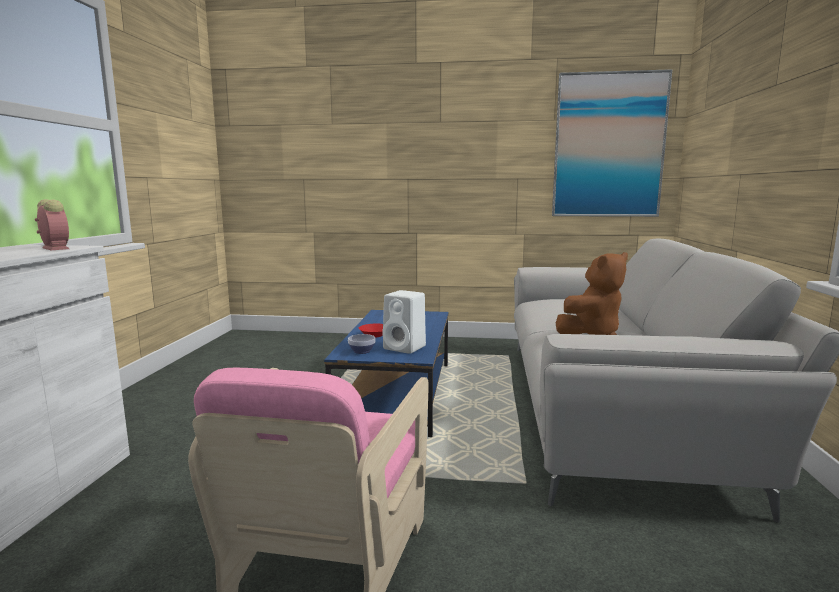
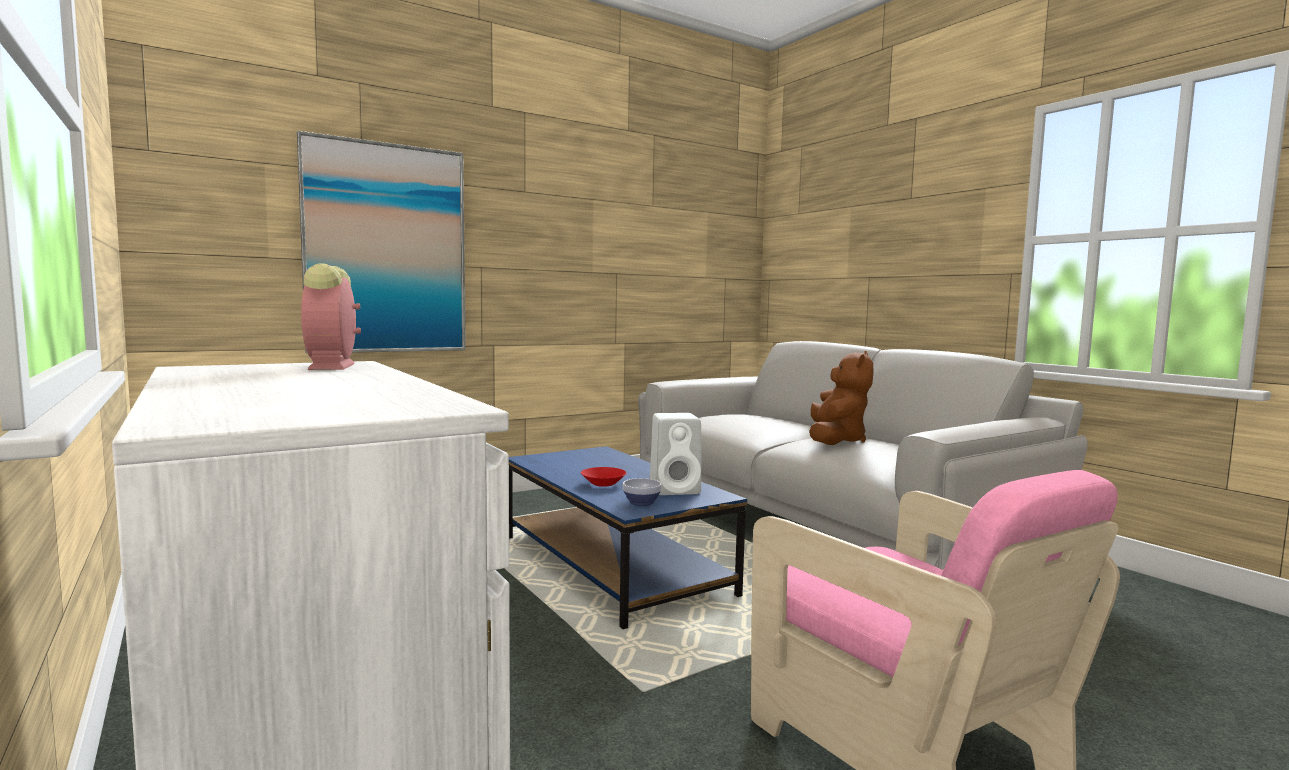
camera: 40 degrees left, 5 degrees down
(54, 248) = (332, 367): alarm clock -> alarm clock turned 105 degrees counterclockwise
(608, 146) = (704, 241): picture -> picture (386, 249)

